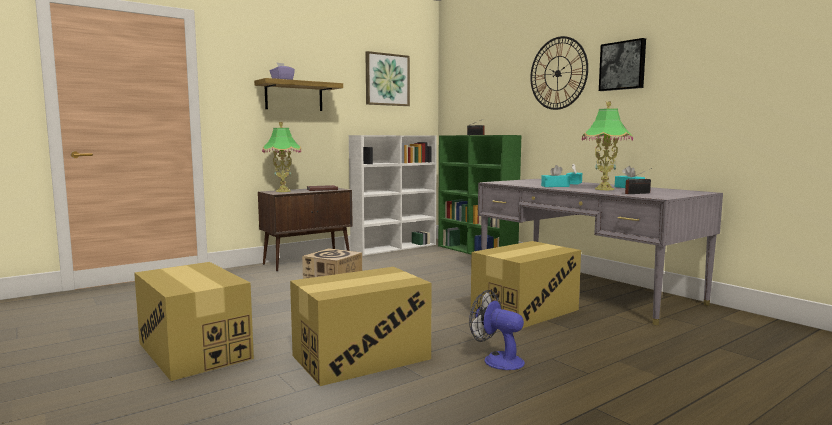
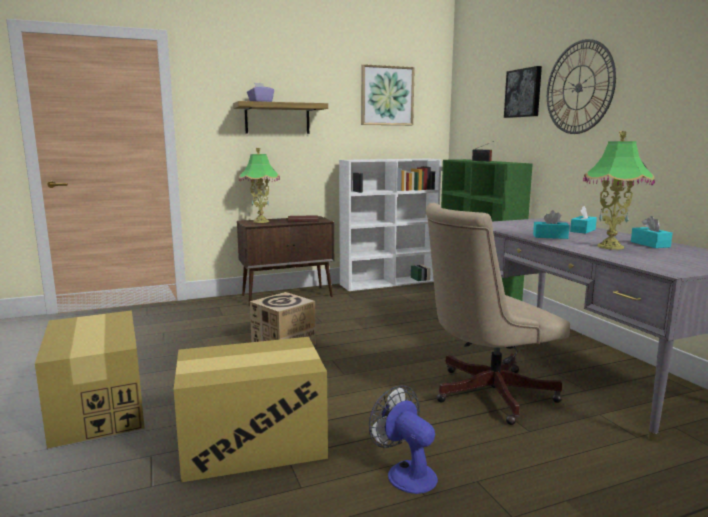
camera: 15 degrees right, 5 degrees up
(524, 311) = (485, 394): cardboard box -> beige office chair
(623, 65) = (660, 78): picture -> picture (524, 93)
(639, 193) = (651, 260): radio -> none

